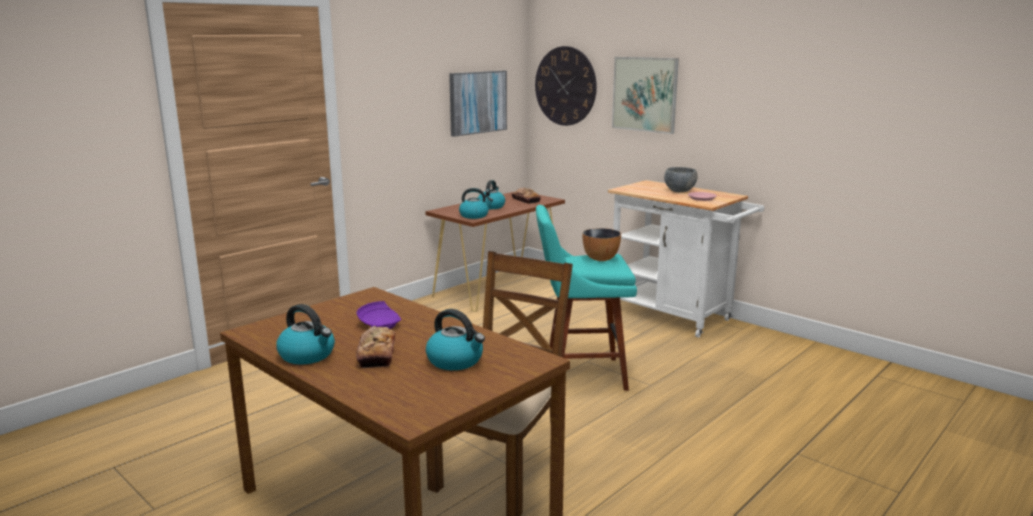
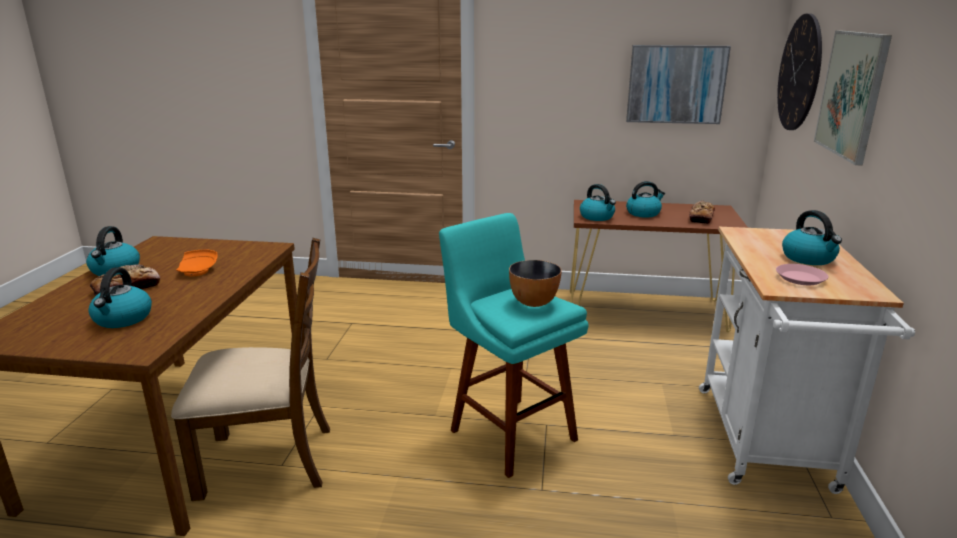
camera: 55 degrees right, 5 degrees up
(380, 324) = (198, 271): purple plate -> orange plate
(679, 191) = (809, 258): grey bowl -> kettle

